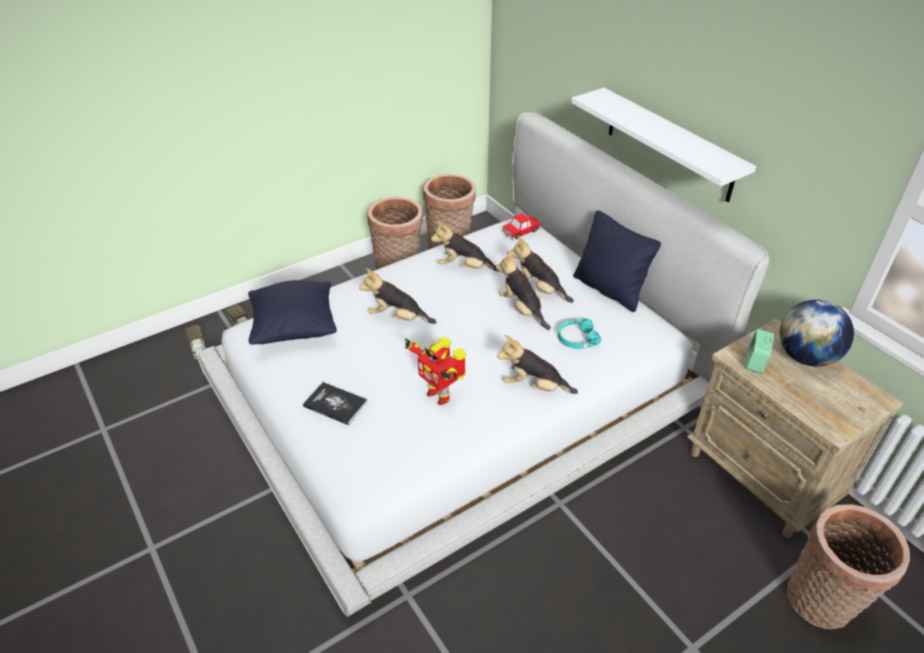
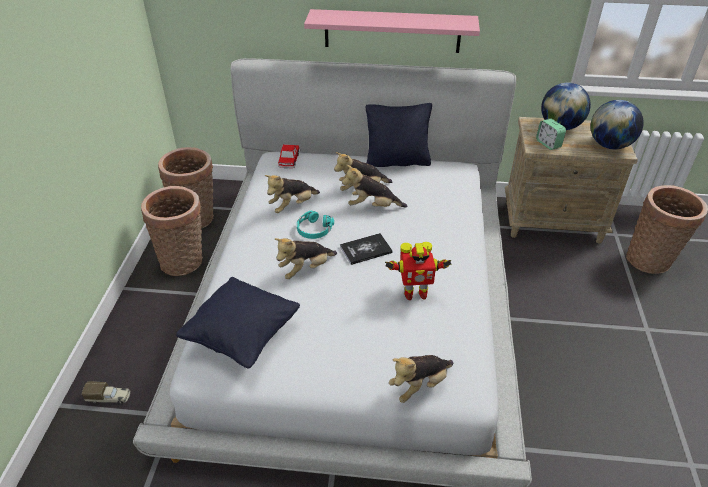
camera: 50 degrees left, 0 degrees up
(198, 348) = (93, 449): toy truck -> none
(335, 404) = (364, 357): book -> book (366, 250)
(534, 386) = (450, 245): plush toy -> plush toy (419, 385)
(576, 338) = (428, 200): turquoise headphones -> turquoise headphones (314, 229)
(669, 144) = (392, 31): white shelf -> pink shelf
(831, 412) = (609, 145): none -> globe

